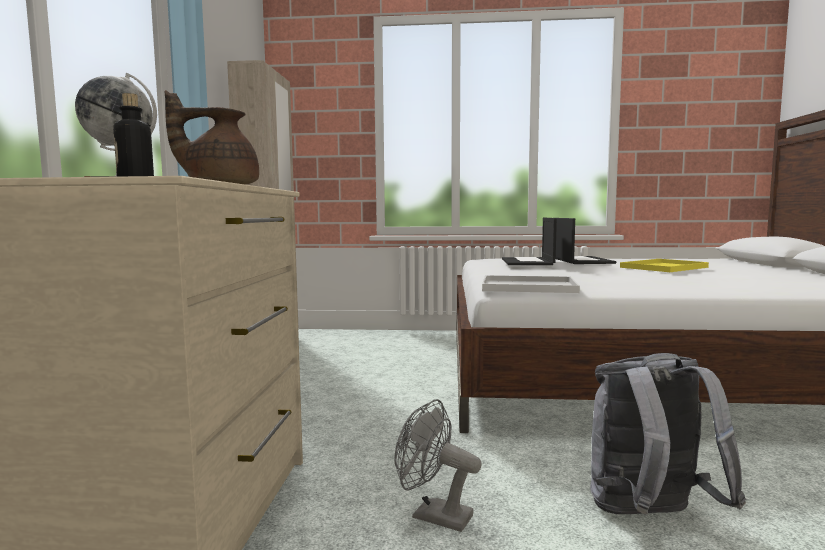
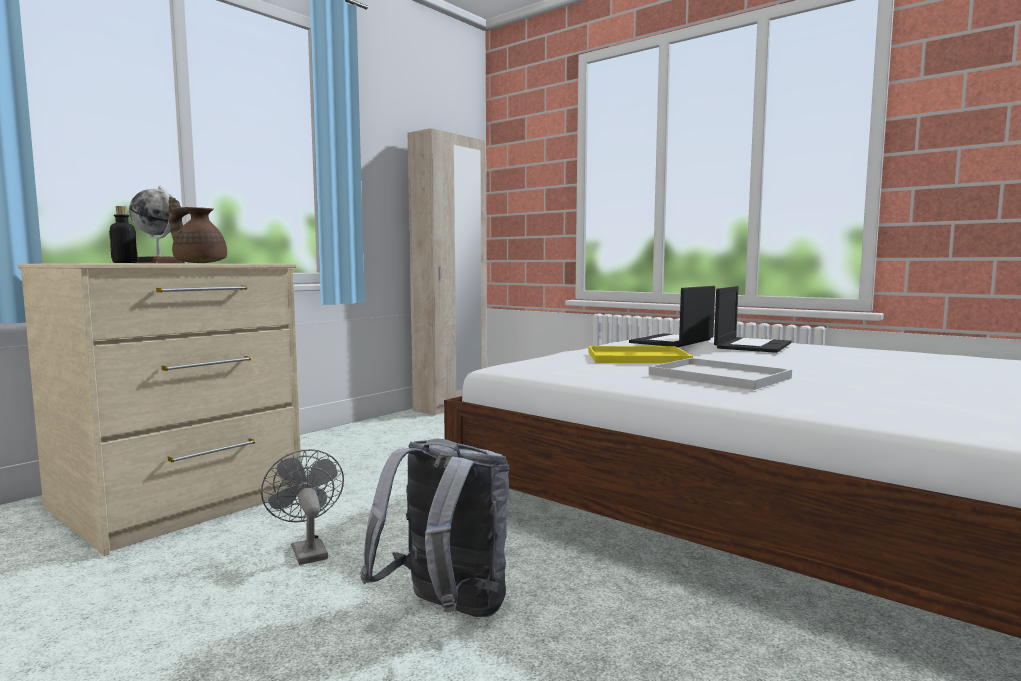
camera: 35 degrees right, 0 degrees up
(526, 287) = (534, 366): white tray -> white tray (716, 376)
(663, 267) = (822, 363): yellow tray -> yellow tray (635, 357)

